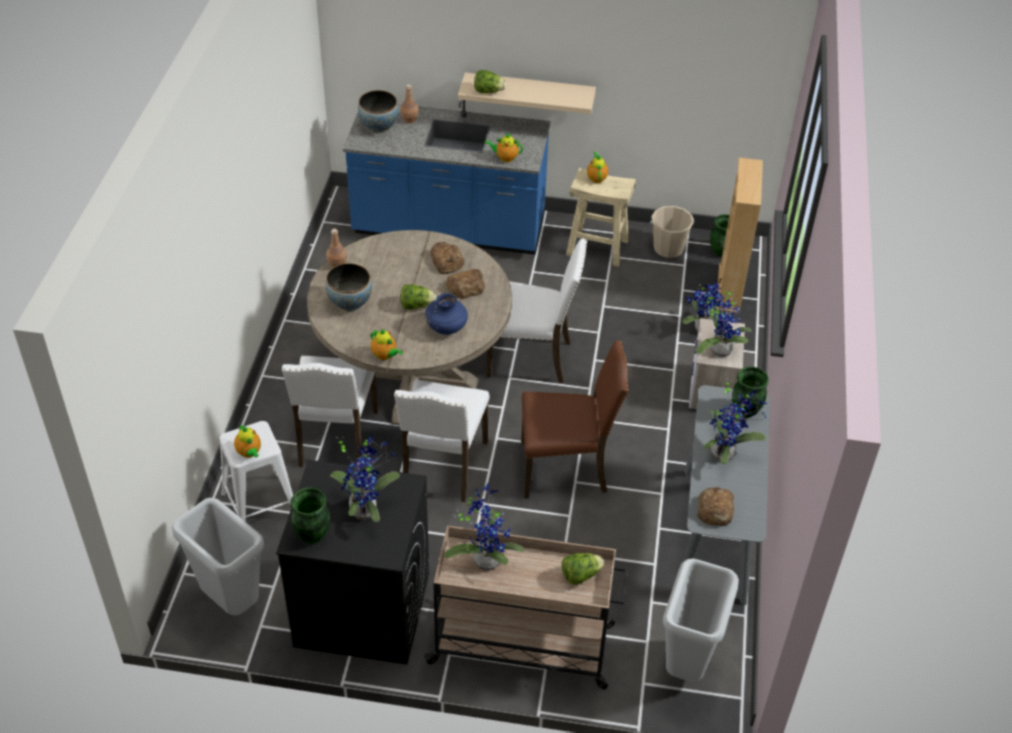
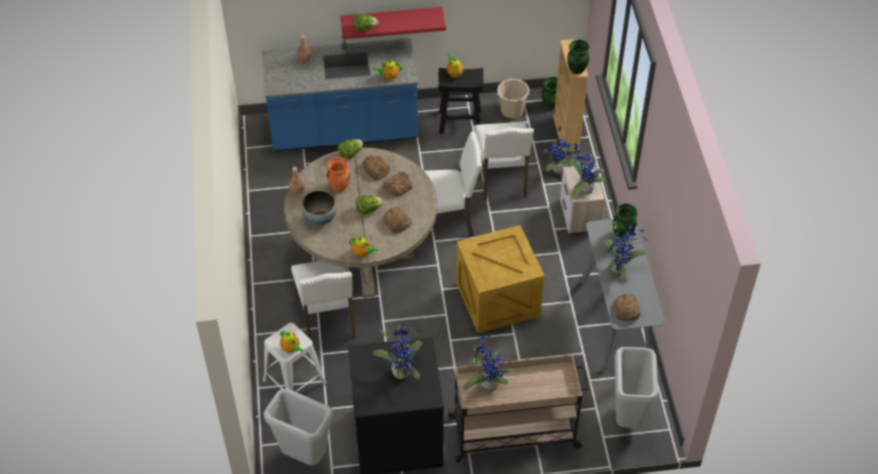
camera: 15 degrees left, 5 degrees up
(312, 535) = (374, 398): green vase -> green vase (577, 70)
(379, 127) = (284, 71): bowl -> none
(391, 271) = (339, 186): none -> orange vase
(442, 467) = (412, 321): white chair -> white chair (502, 179)
(447, 328) = (397, 222): blue vase -> bread
(529, 93) = (391, 20): beige shelf -> red shelf
(566, 468) = (499, 299): brown chair -> crate
(580, 575) = (554, 377): lettuce -> lettuce (350, 154)
(597, 247) = (460, 121): beige stool -> black stool

